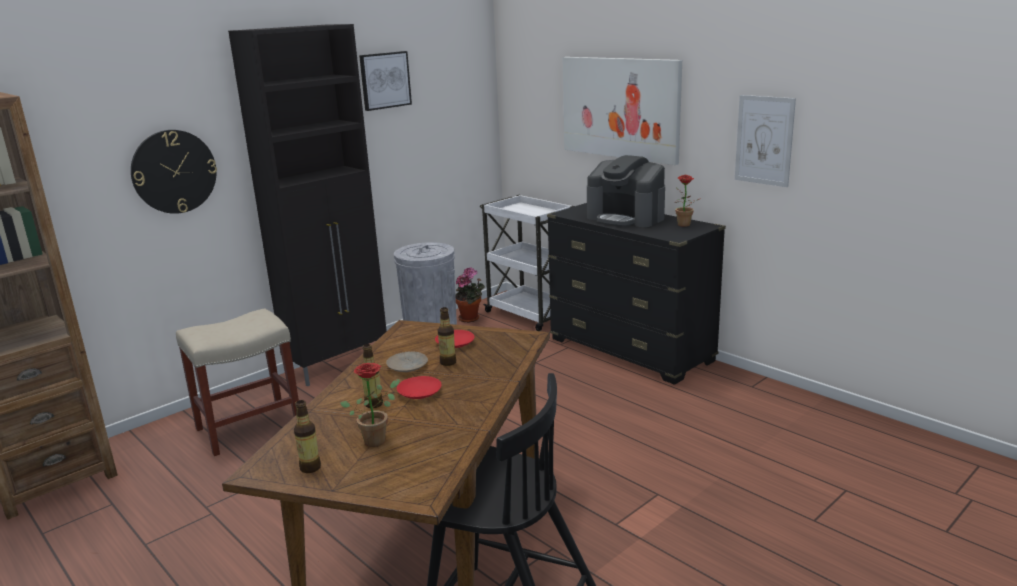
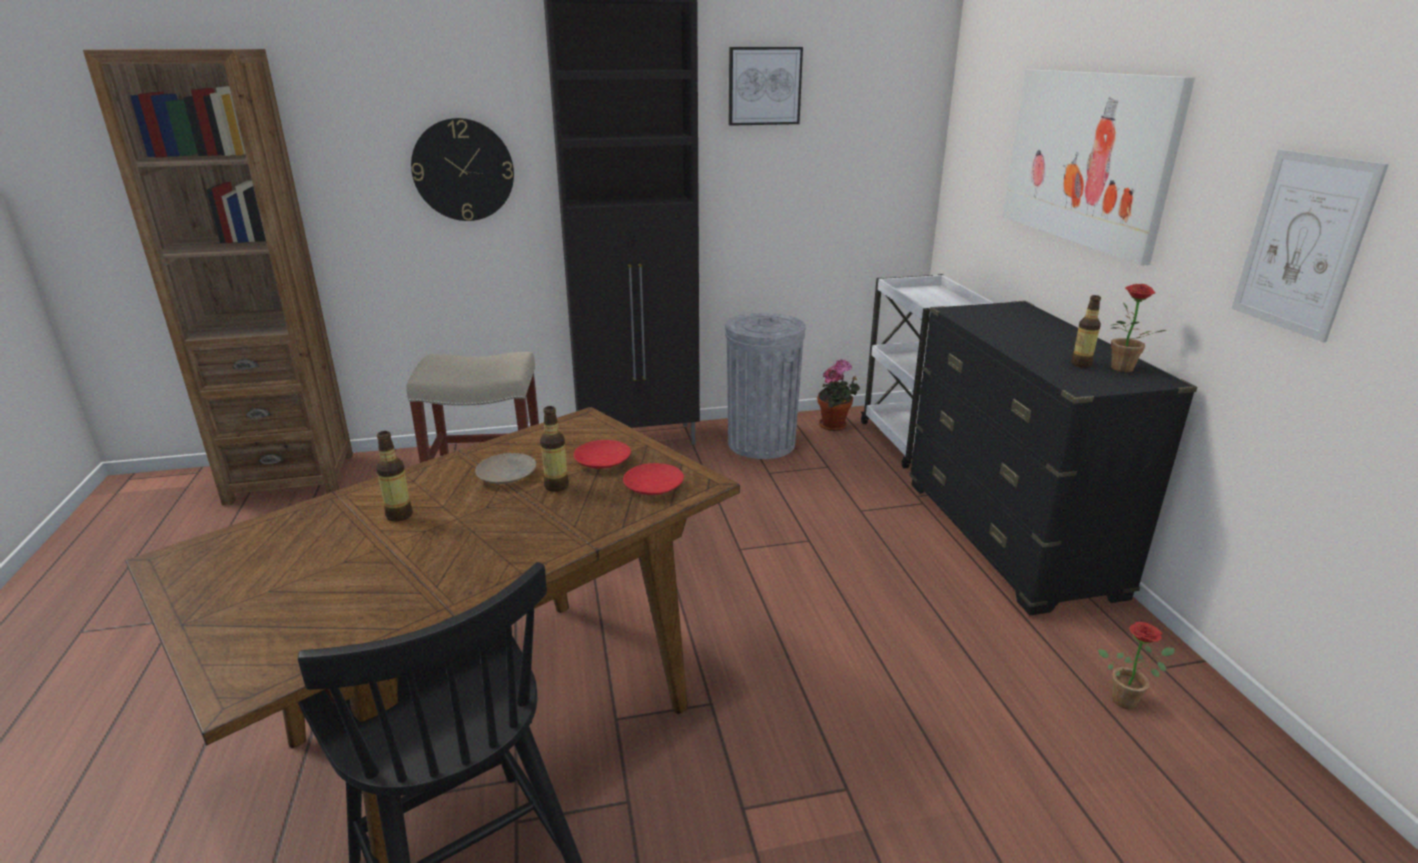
camera: 30 degrees right, 5 degrees up
(310, 468) = (215, 579): bottle -> bottle (1081, 364)
(378, 439) = (329, 569): potted plant -> potted plant (1127, 699)
(419, 393) = (465, 519): red plate -> red plate (653, 486)
(626, 217) = (1039, 337): coffee machine -> none

